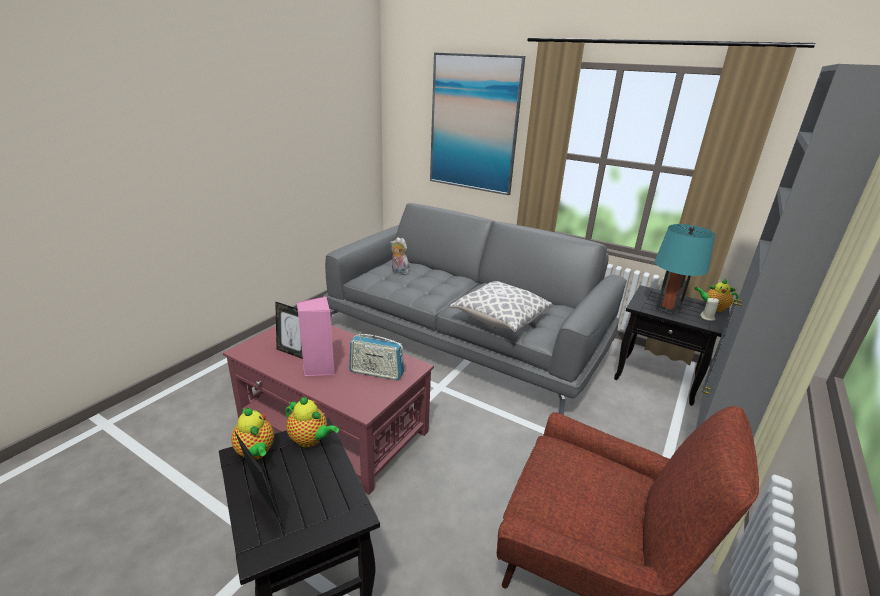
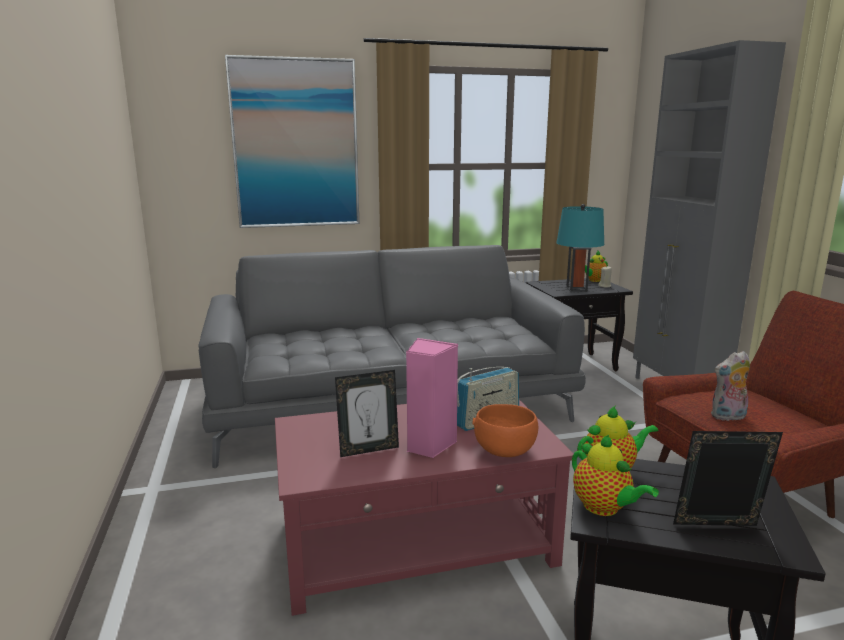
camera: 45 degrees left, 10 degrees down
(256, 453) = (604, 508): teapot -> teapot turned 45 degrees clockwise
(340, 396) = (505, 451): none -> orange bowl
(398, 272) = (294, 344): plush toy -> plush toy (728, 417)
(499, 319) = (474, 343): pillow -> none

